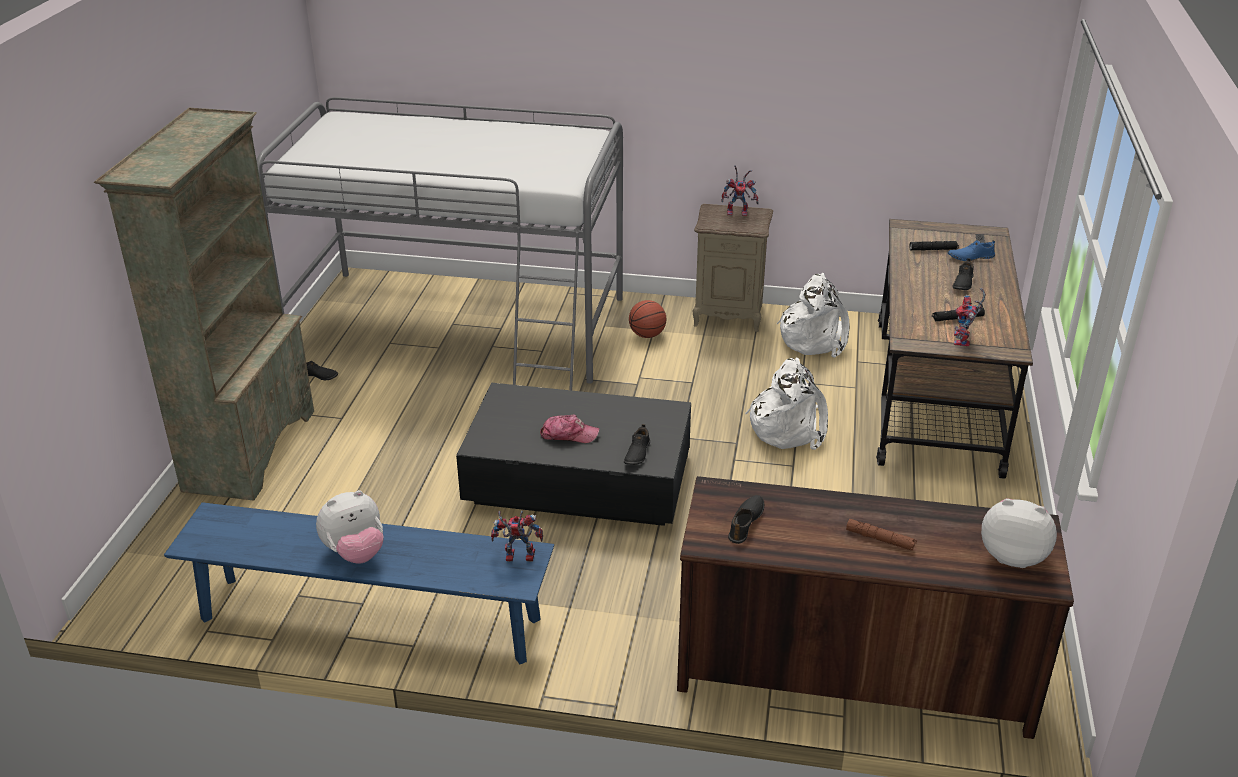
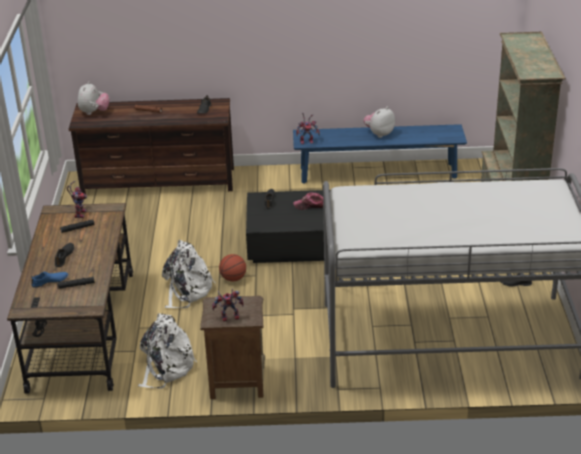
camera: 170 degrees right, 0 degrees up
(647, 335) = (298, 352): basketball -> basketball (233, 278)
(1013, 555) = (94, 112): plush toy -> plush toy turned 90 degrees counterclockwise

